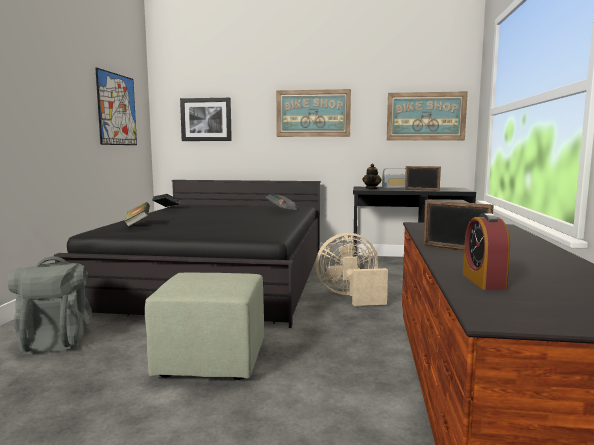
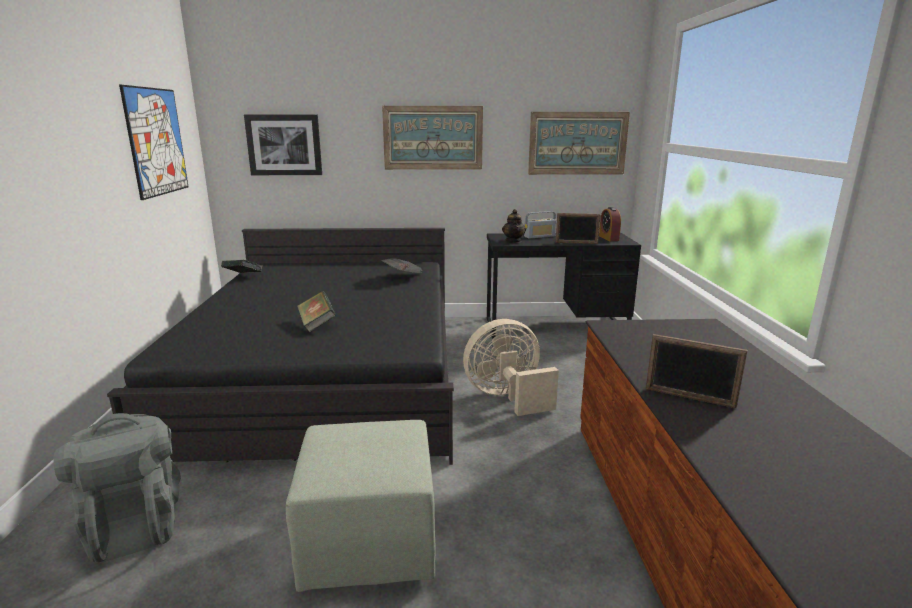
camera: 10 degrees left, 10 degrees up
(138, 224) = (220, 327): book -> book (317, 324)
(483, 281) = (775, 494): alarm clock -> alarm clock (608, 238)

